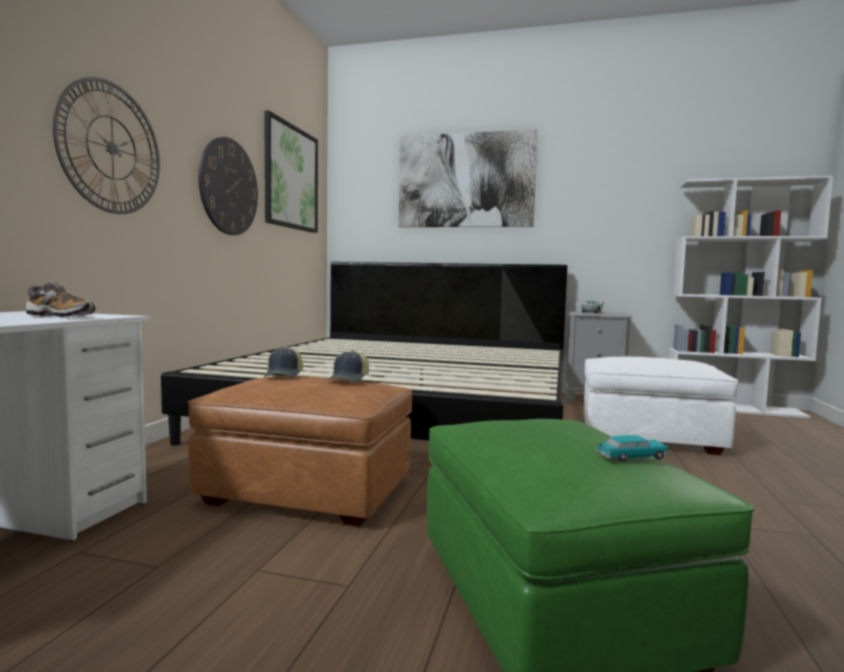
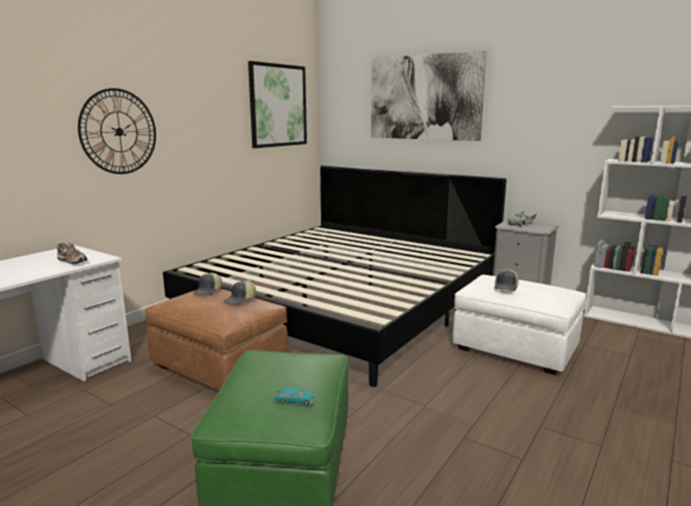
camera: 20 degrees right, 10 degrees up
(229, 187) = (216, 130): wall clock -> none
(643, 360) = (506, 287): none -> cap

